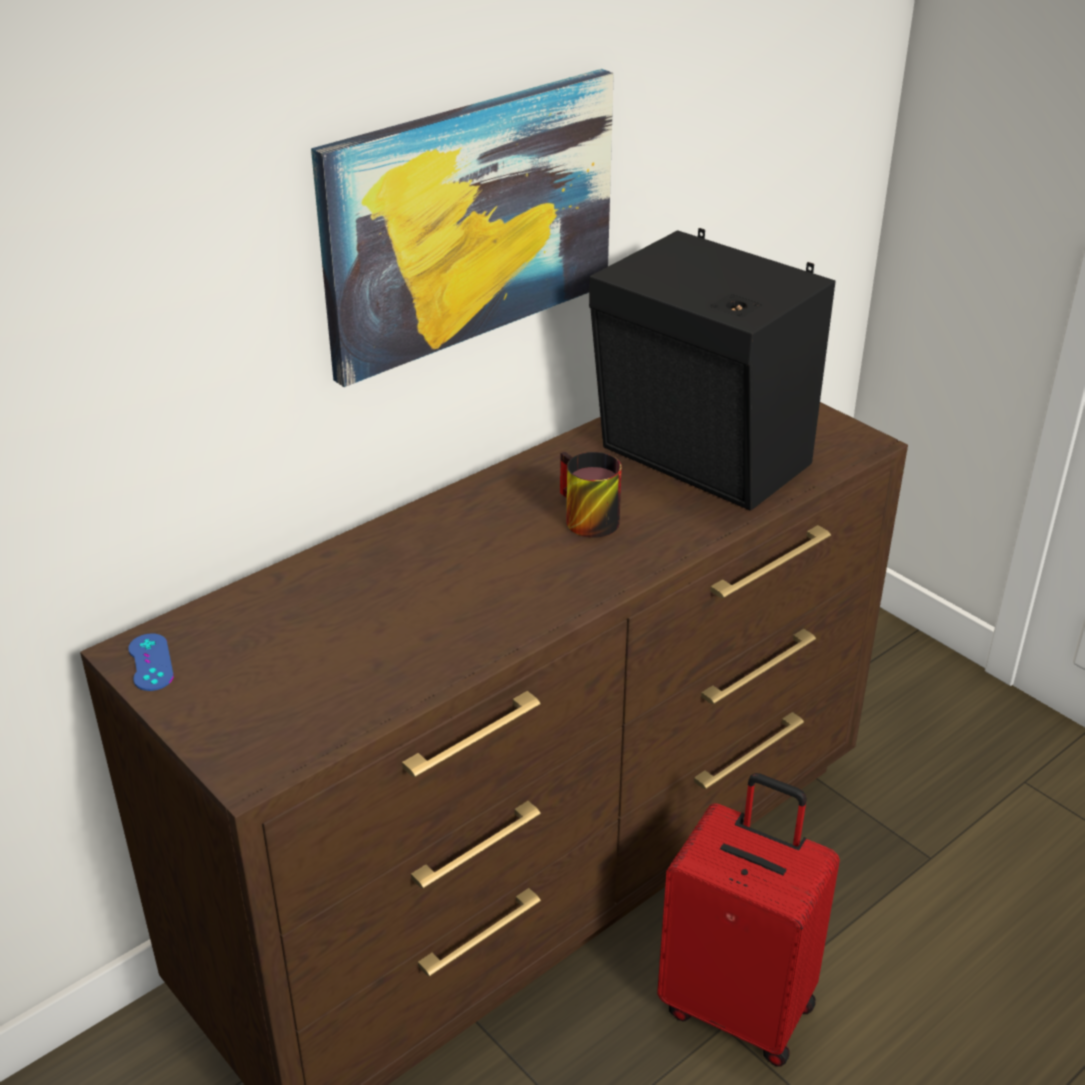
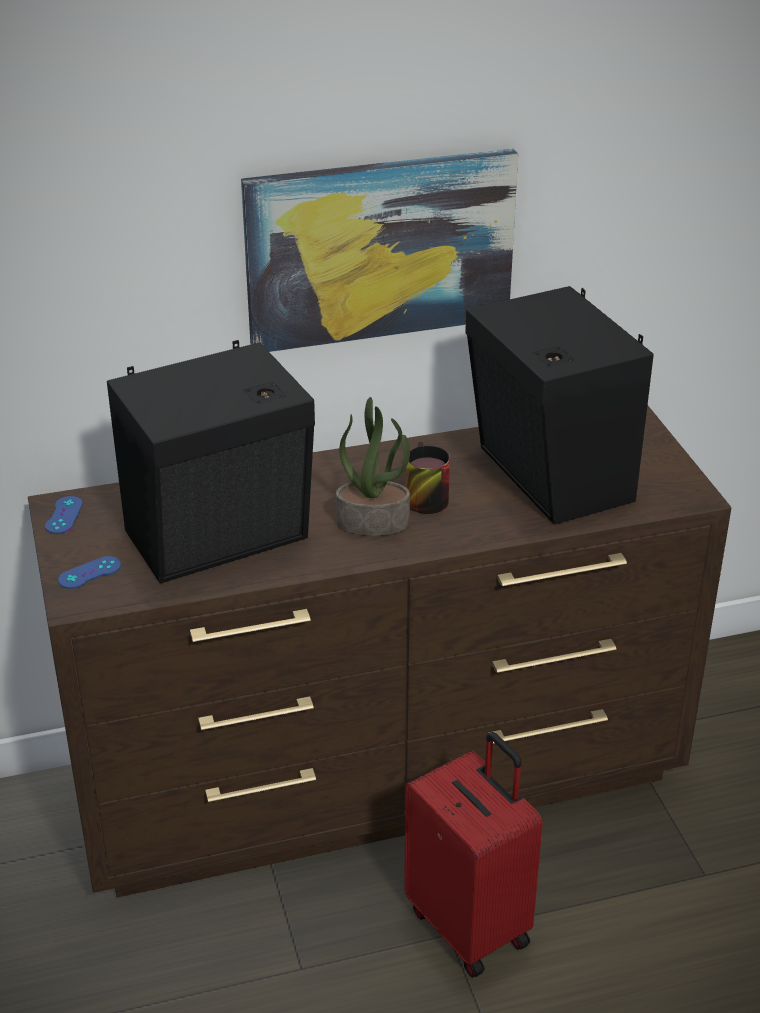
camera: 25 degrees right, 0 degrees up
(241, 727) = (89, 573): none -> blue game controller
(384, 633) = (223, 538): none -> black speaker
(551, 561) = (373, 521): none -> potted plant

